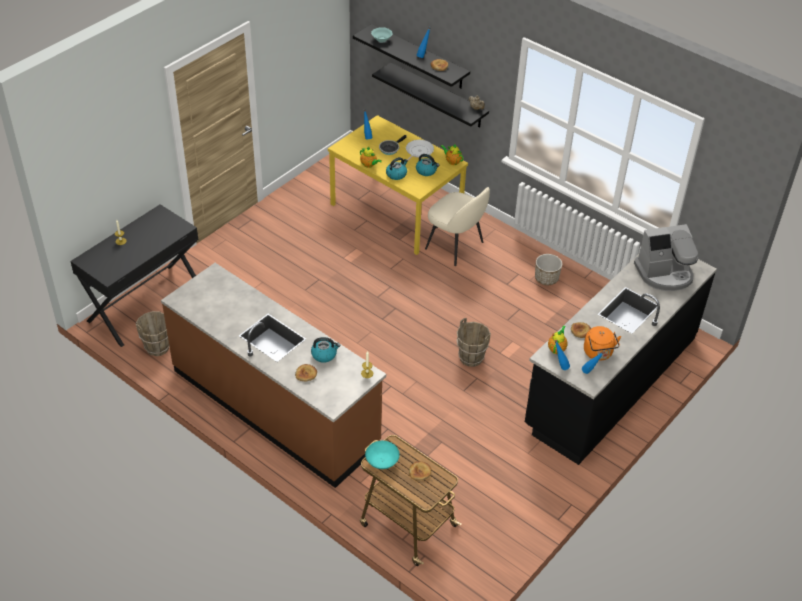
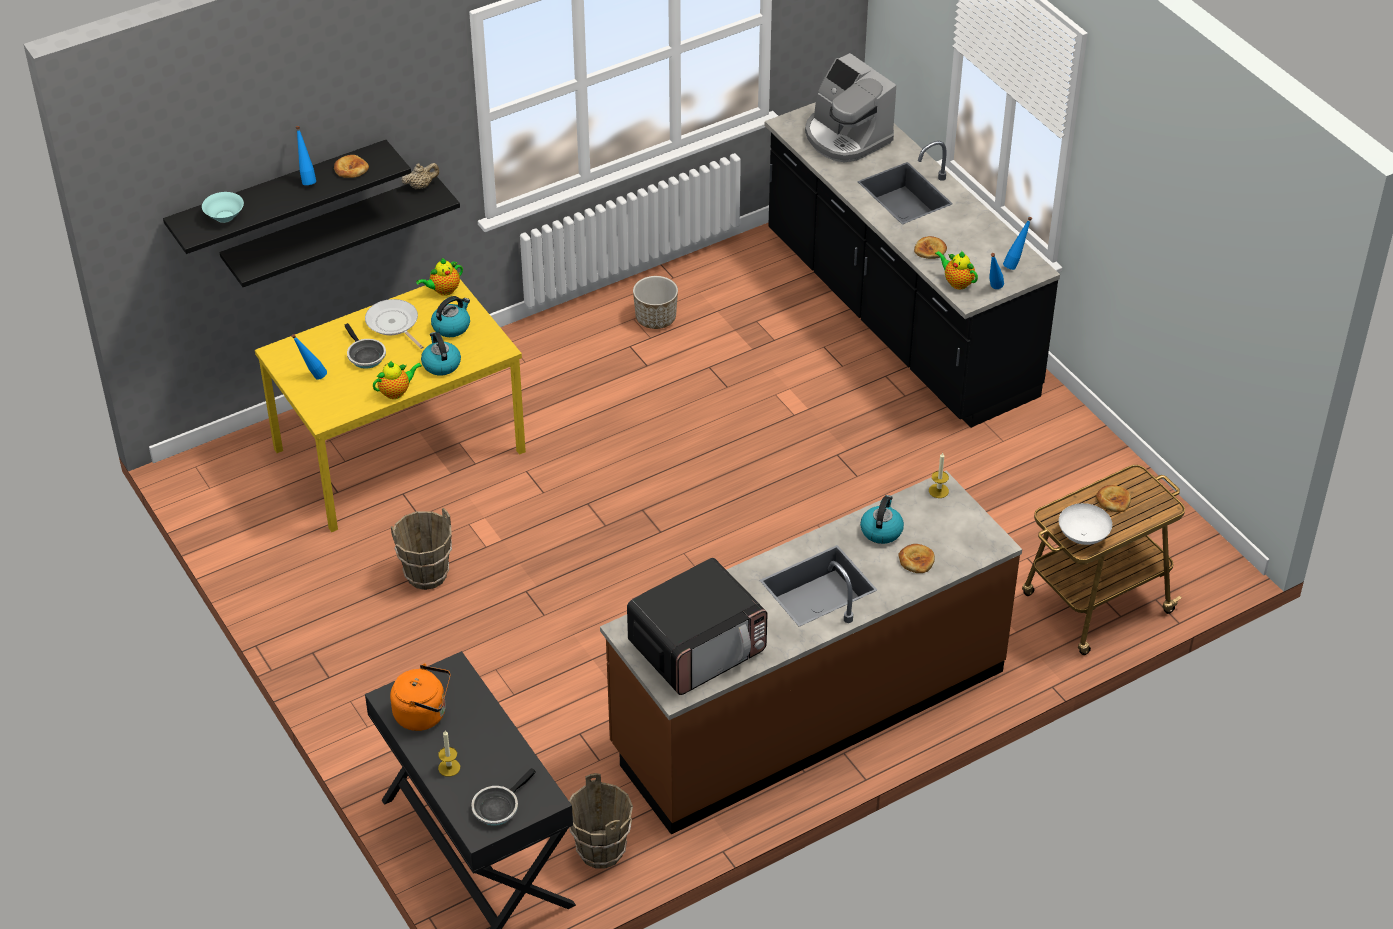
camera: 70 degrees left, 0 degrees up
(100, 262) = (498, 807): none -> frying pan
(210, 300) = (698, 647): none -> microwave
(381, 461) = (1082, 536): turquoise bowl -> white bowl
(455, 246) = (528, 400): beige chair -> none
(471, 358) = (793, 450): brown bucket -> brown bucket (427, 575)
(598, 353) = (980, 246): orange kettle -> orange kettle (424, 714)
(664, 274) = (846, 137): coffee machine -> coffee machine turned 135 degrees clockwise

